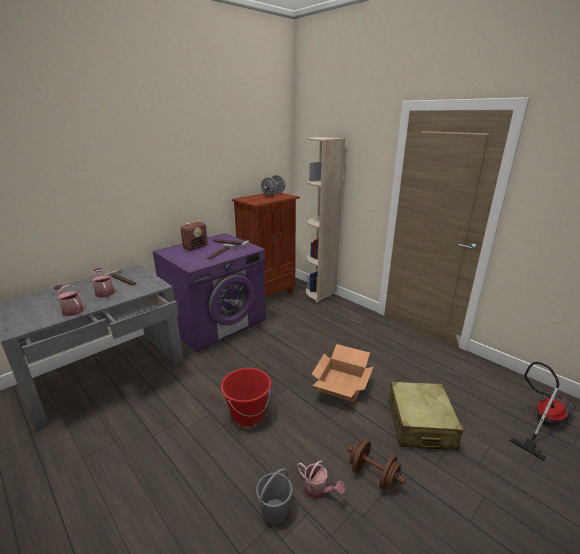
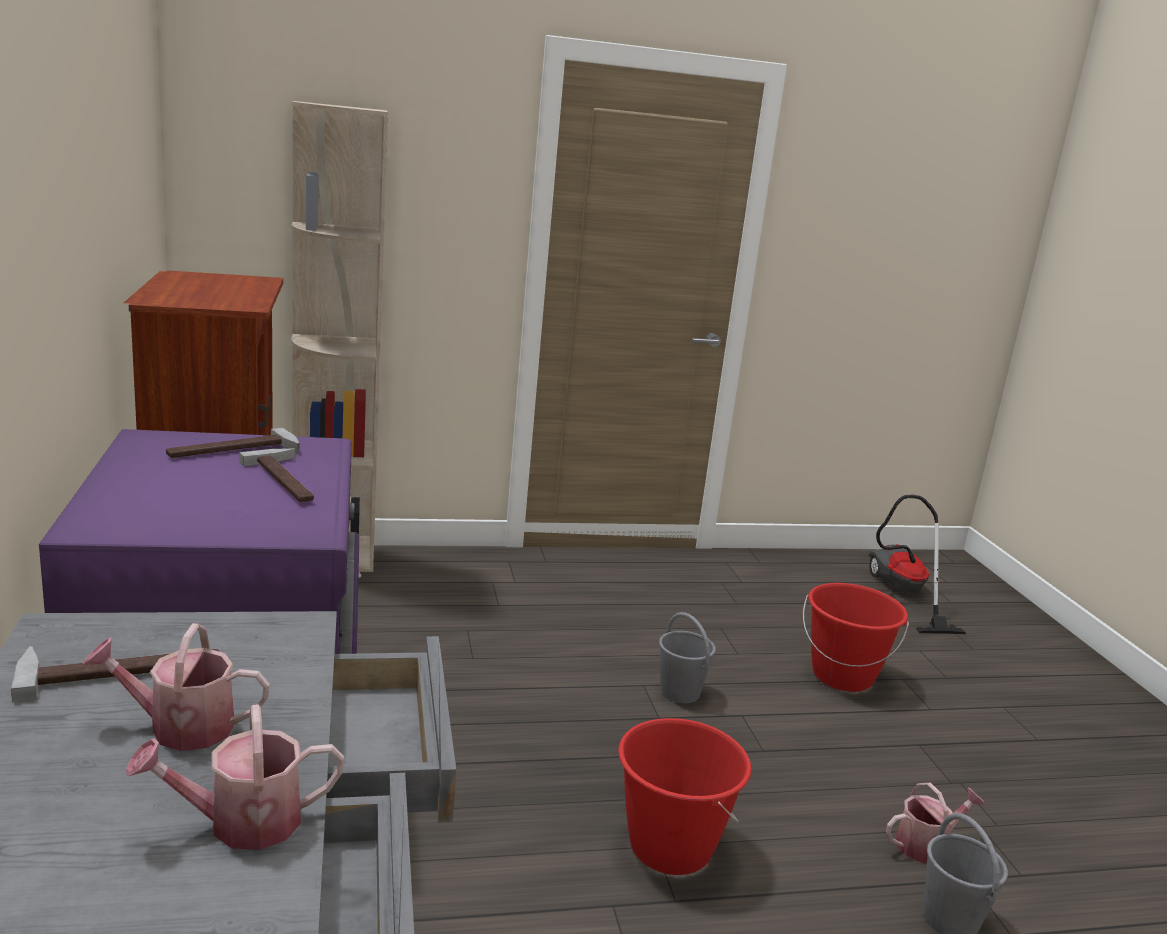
camera: 60 degrees left, 5 degrees down
(195, 247) = (162, 488): radio -> none
(273, 194) = (196, 278): grey dumbbell -> none
(341, 383) = (679, 692): cardboard box -> grey bucket
(373, 475) = (922, 773): brown dumbbell -> none
(420, 424) = (842, 676): beige suitcase -> red bucket

